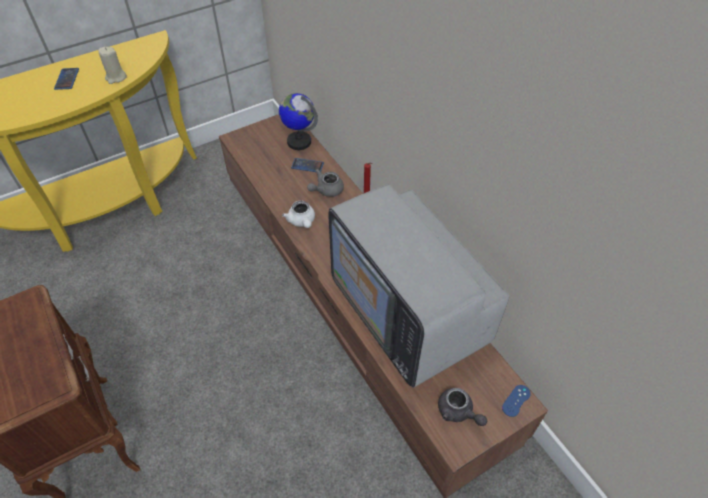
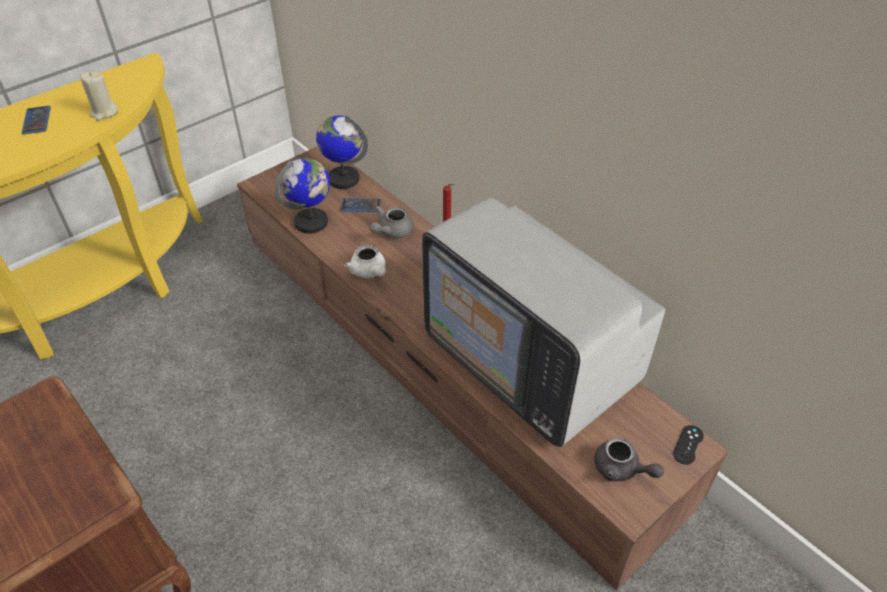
camera: 10 degrees left, 5 degrees down
(267, 175) = (311, 222): none -> globe
(516, 400) = (688, 445): blue game controller -> black game controller

